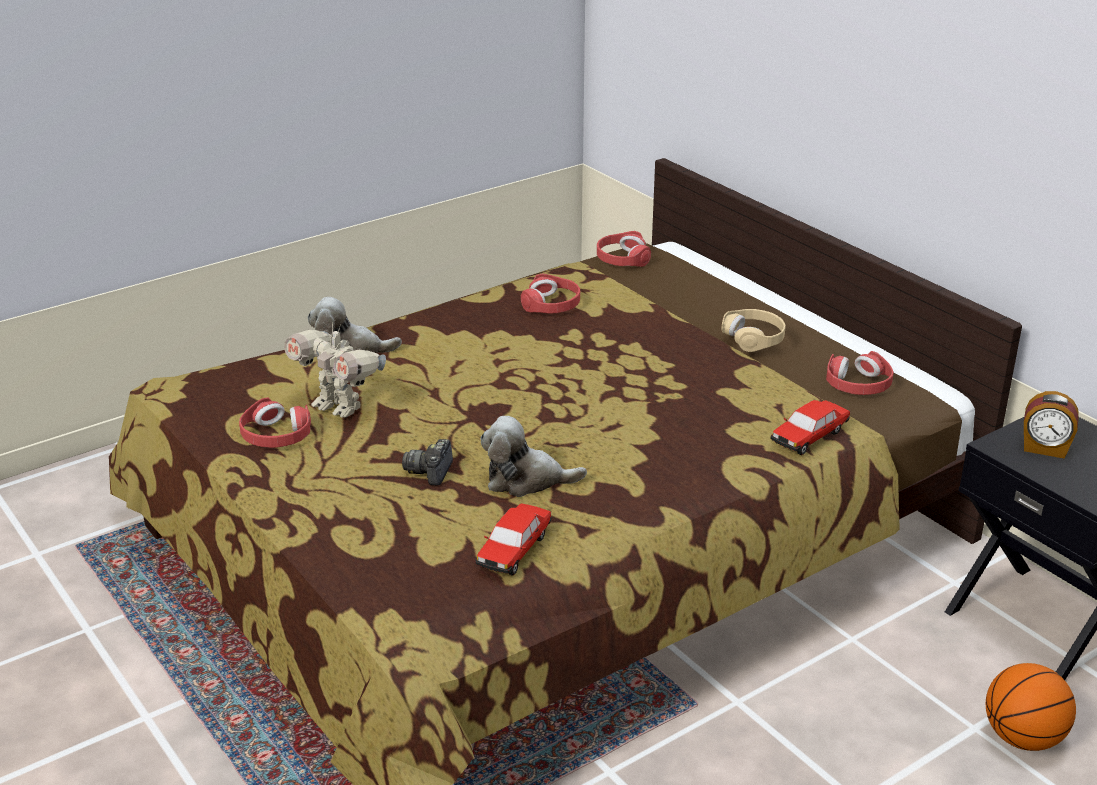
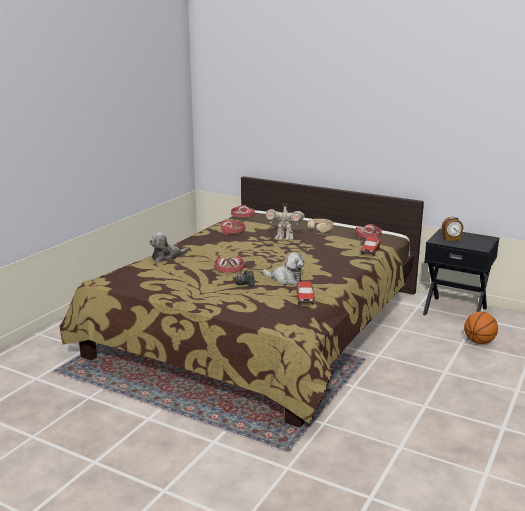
camera: 25 degrees left, 10 degrees down
(276, 435) = (168, 285): red headphones -> red headphones (229, 270)
(339, 407) = (184, 272): toy robot -> toy robot (284, 238)
(526, 480) = (285, 279): plush toy -> plush toy turned 135 degrees counterclockwise

